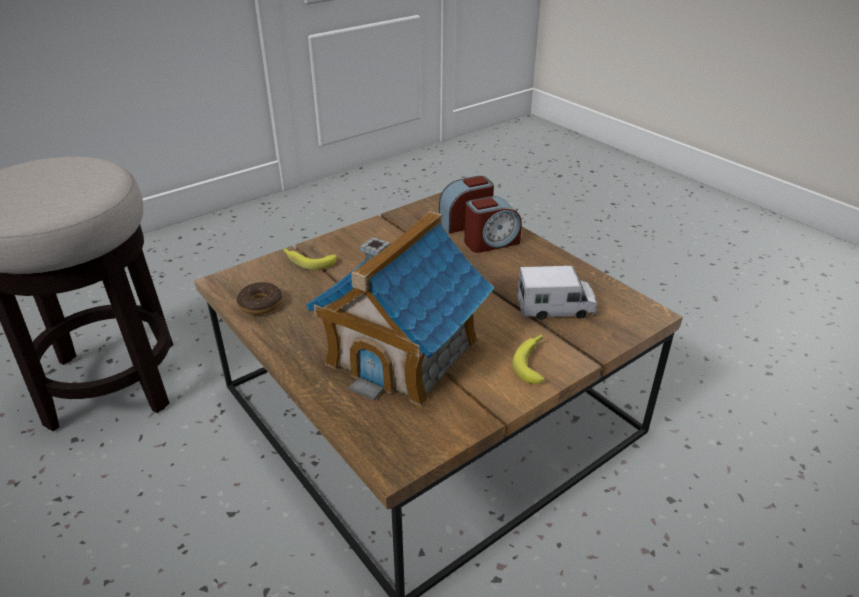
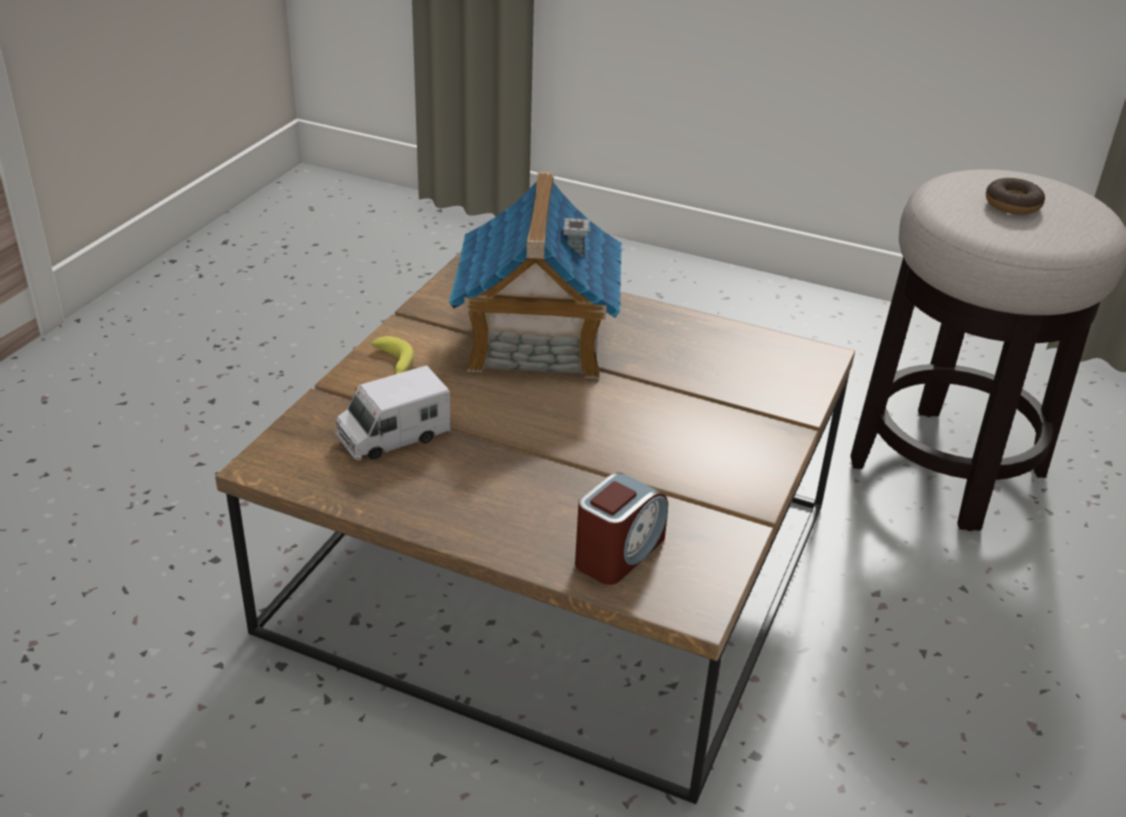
camera: 150 degrees right, 0 degrees up
(260, 304) = (741, 345): donut -> donut (1012, 205)
(307, 261) = (765, 409): banana -> none
(491, 242) = (546, 521): alarm clock -> none

